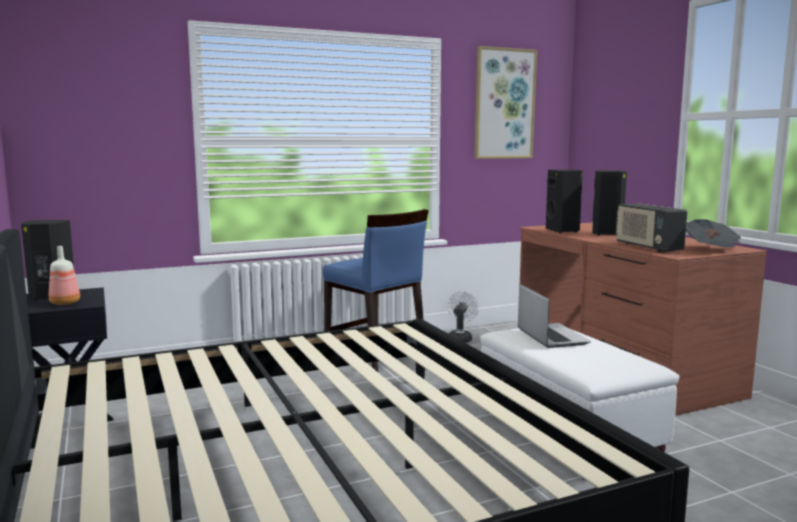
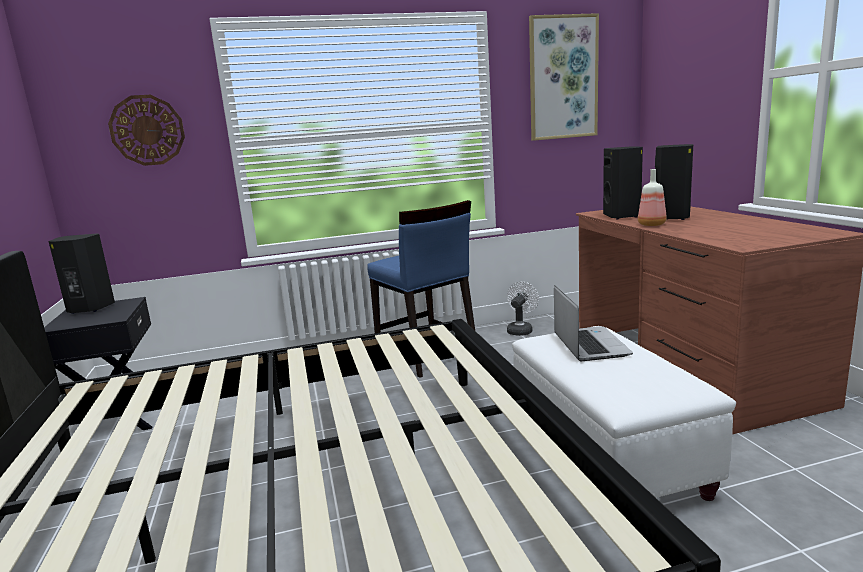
camera: 10 degrees right, 5 degrees up
(66, 303) = (95, 317): bottle -> bottle (652, 224)
(115, 121) = (147, 130): none -> wall clock
(647, 247) = (712, 235): radio -> none
(710, 249) = (792, 236): newspaper -> none

